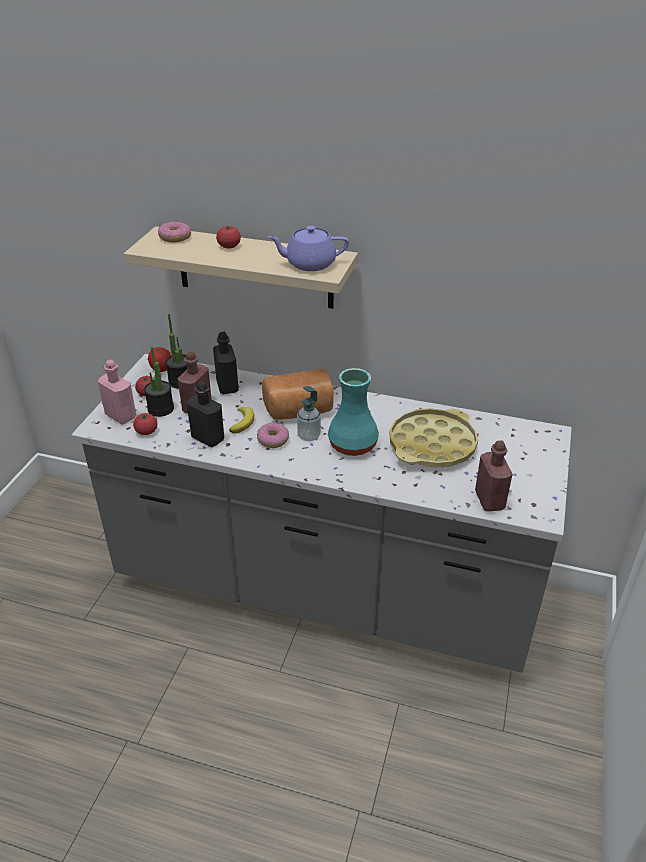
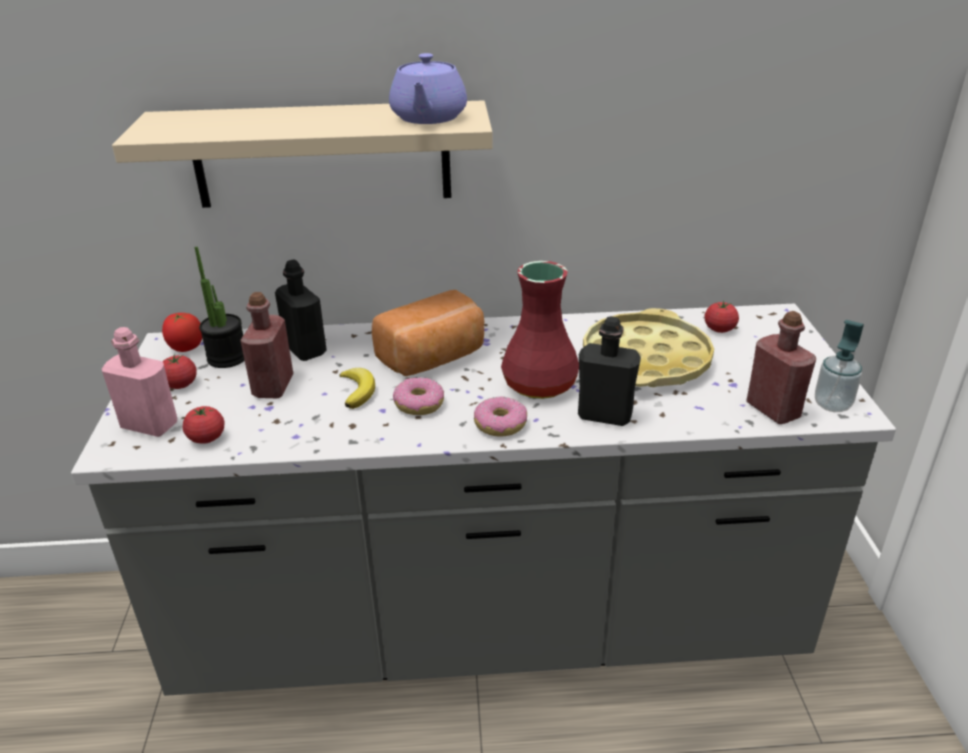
camera: 20 degrees left, 5 degrees down
(161, 409) = (214, 401): potted plant -> none
(175, 238) = (189, 118): donut -> donut (500, 425)
(208, 438) = (315, 425): black bottle -> black bottle (605, 415)
(229, 246) = (286, 116): tomato -> tomato (719, 329)
(309, 264) = (428, 118): purple teapot -> purple teapot turned 60 degrees counterclockwise
(309, 436) = (469, 387): soap dispenser -> soap dispenser (832, 404)
(353, 444) = (539, 383): turquoise vase -> red vase

